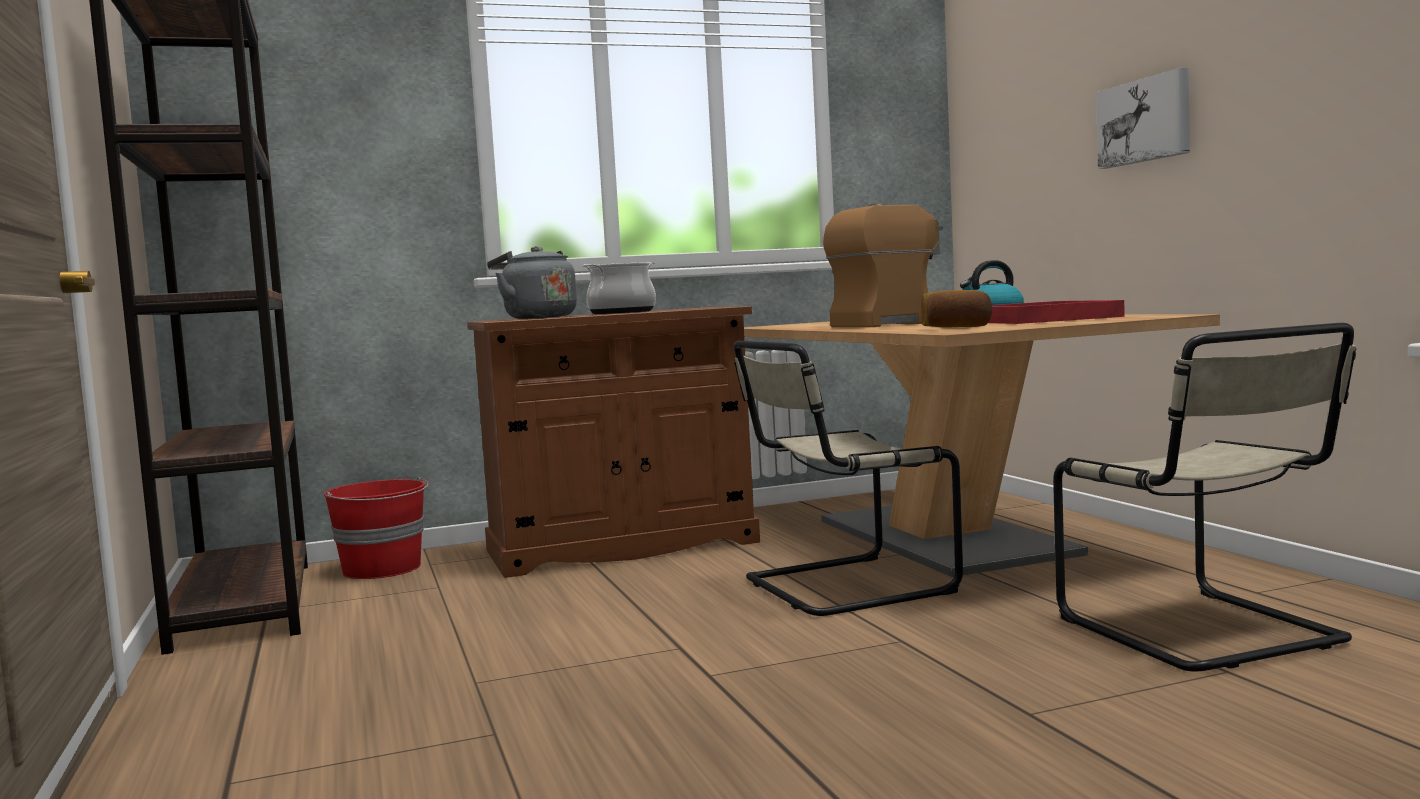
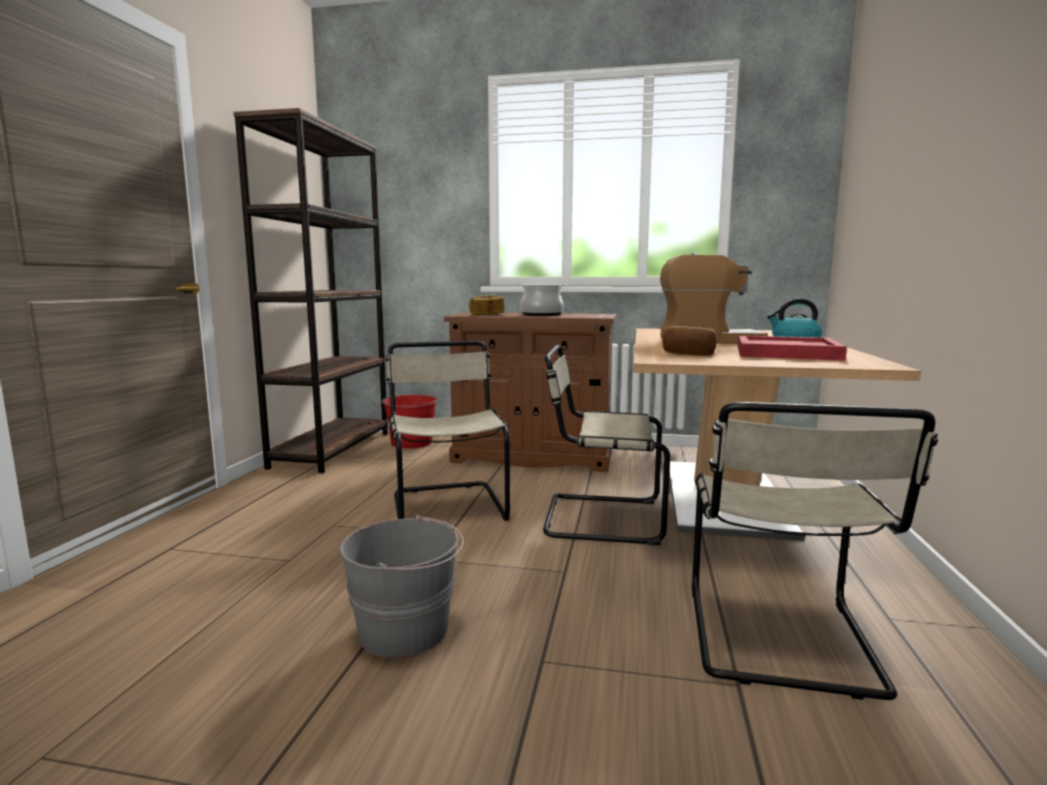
camera: 30 degrees right, 5 degrees up
(536, 318) = (487, 314): grey kettle -> bread
(610, 620) = (447, 505): none -> beige chair
(828, 741) = (406, 630): none -> grey bucket
(1145, 121) = (935, 187): picture -> none

